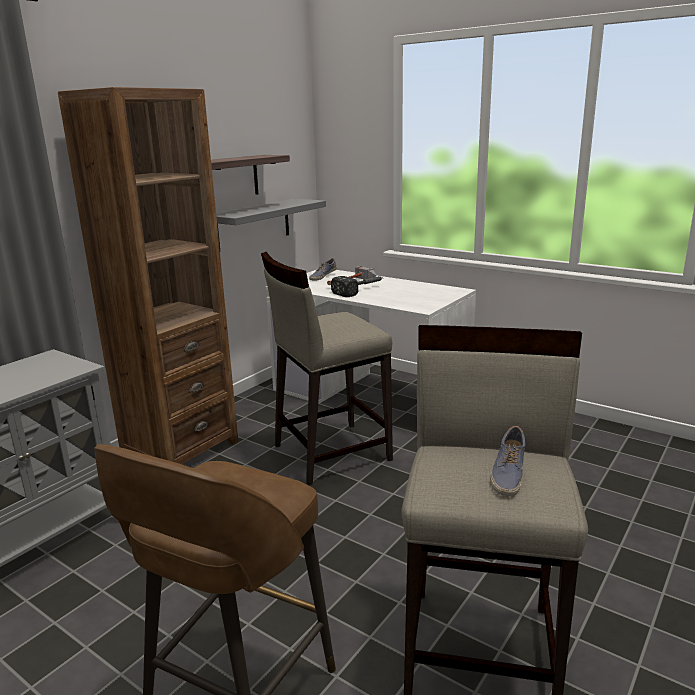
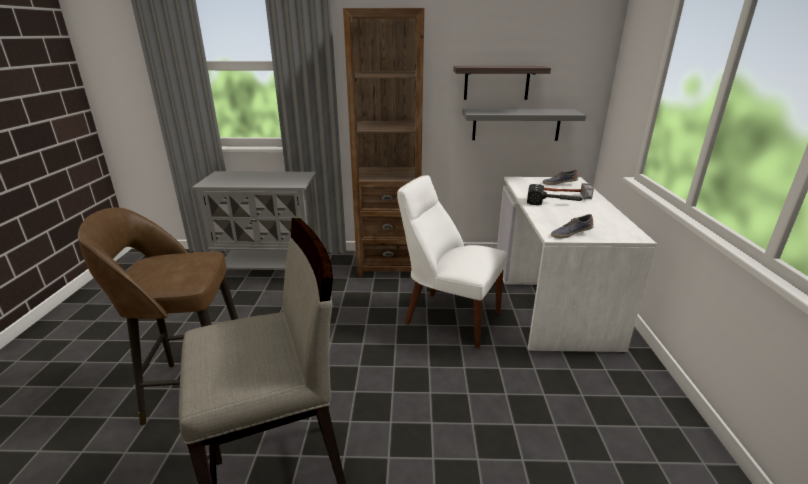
camera: 55 degrees right, 5 degrees up
(330, 452) = (448, 316): beige stool -> white chair
(507, 474) = (243, 357): shoe -> shoe (571, 234)

